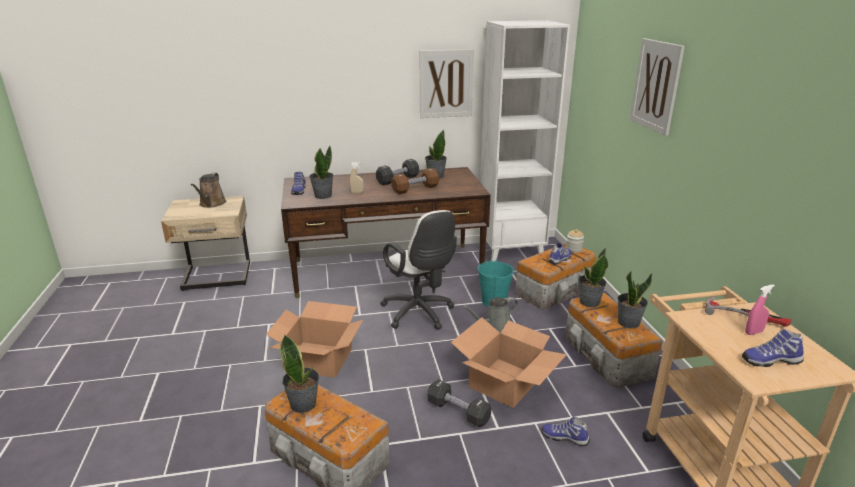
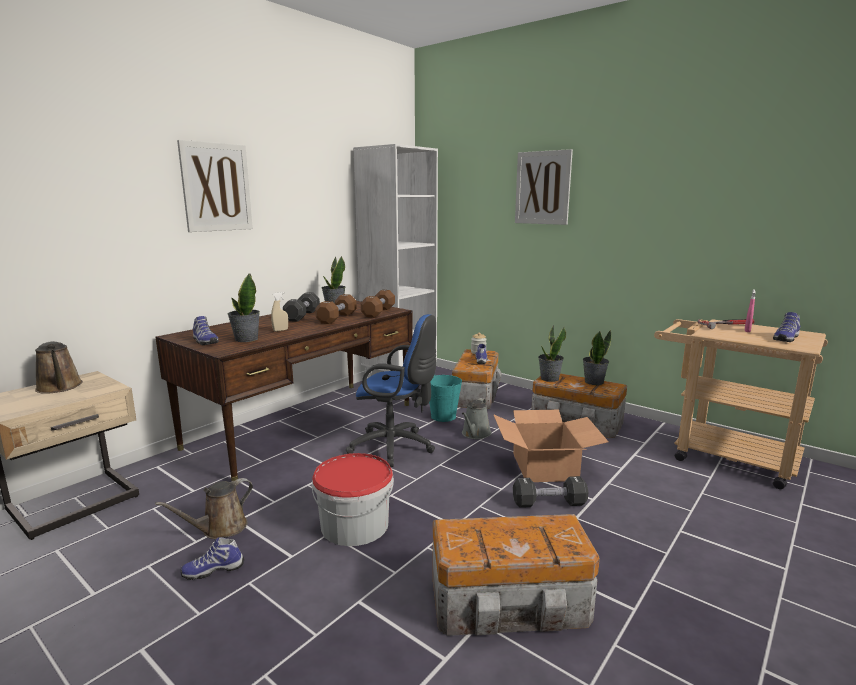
camera: 40 degrees left, 10 degrees down
(255, 325) = (220, 529): none -> brown watering can
(303, 404) = (482, 540): potted plant -> none
(318, 358) = (354, 524): cardboard box -> bucket
(419, 314) = (396, 447): white office chair -> blue office chair
(446, 84) = (323, 210): picture -> picture (216, 187)
(458, 190) = (378, 312): none -> brown dumbbell
(564, 437) = (640, 482): shoe -> shoe (213, 569)

